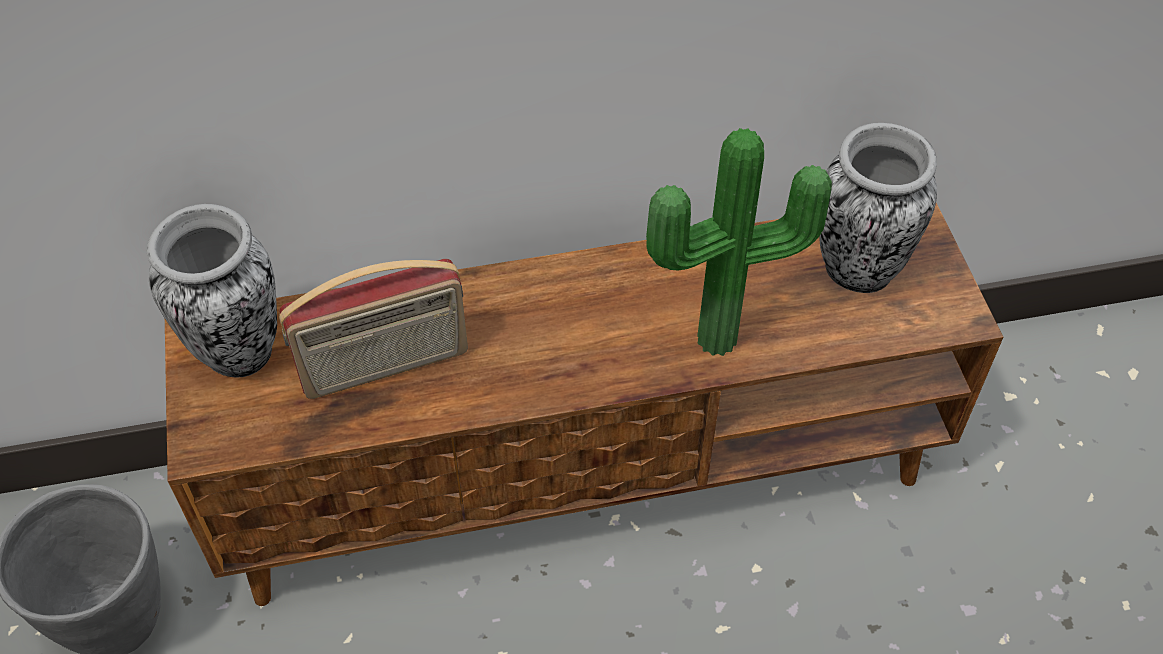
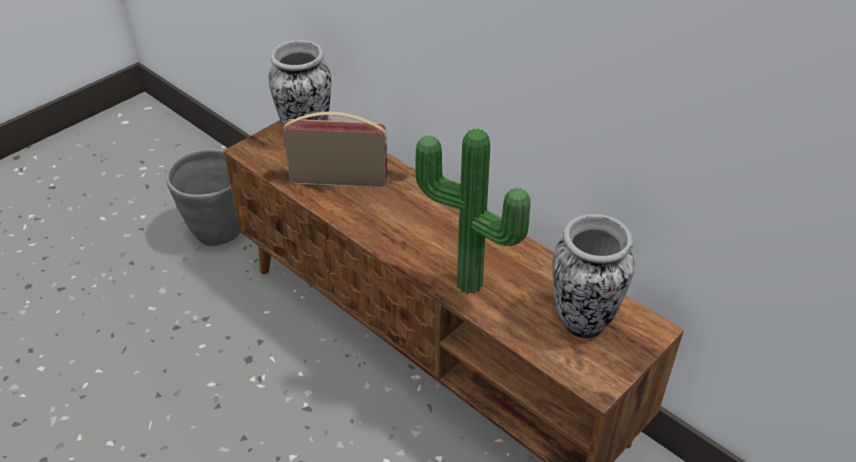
camera: 55 degrees right, 10 degrees down
(385, 366) = (339, 179): radio -> radio turned 150 degrees clockwise

